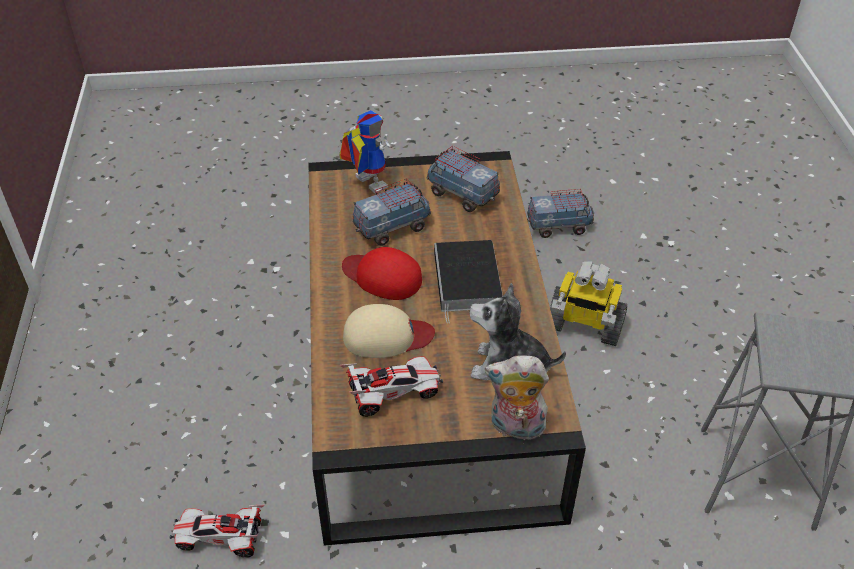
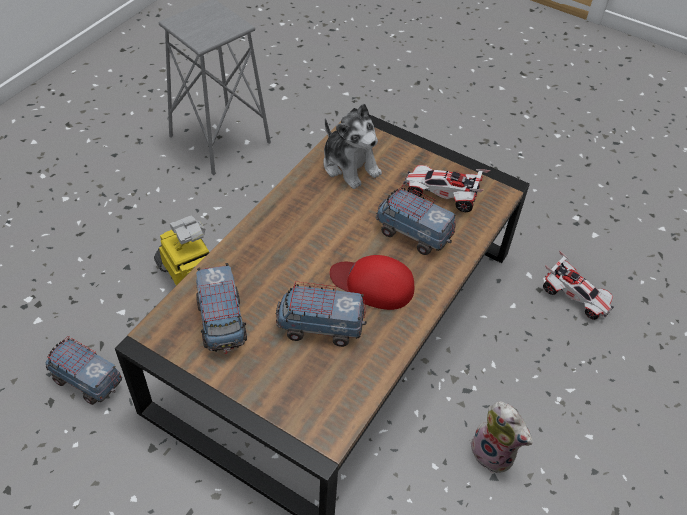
camera: 145 degrees left, 5 degrees up
(365, 183) = (295, 401): toy robot -> none
(382, 276) = (373, 284): red cap -> red cap turned 135 degrees clockwise
(387, 336) = (413, 234): beige cap -> toy truck
(468, 282) = (311, 238): book -> none
(515, 428) = (384, 135): plush toy -> plush toy (494, 453)

